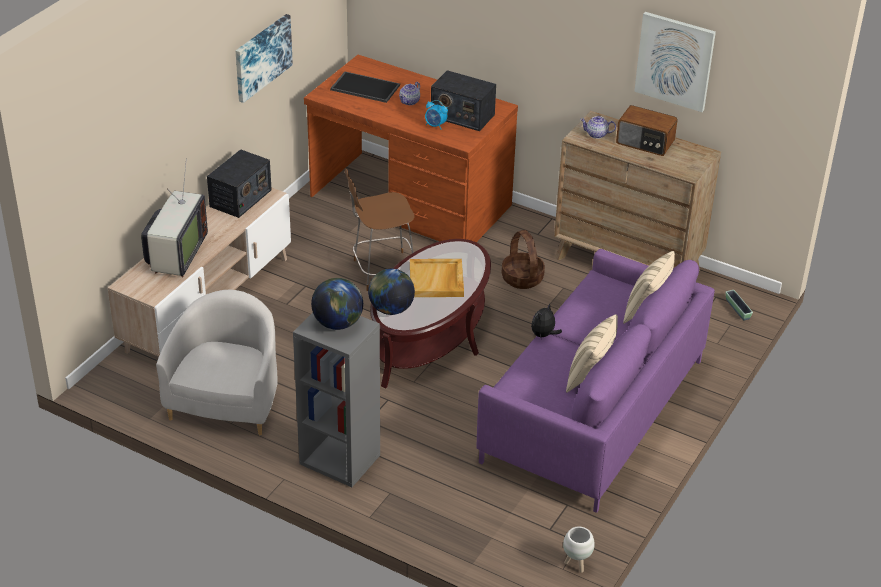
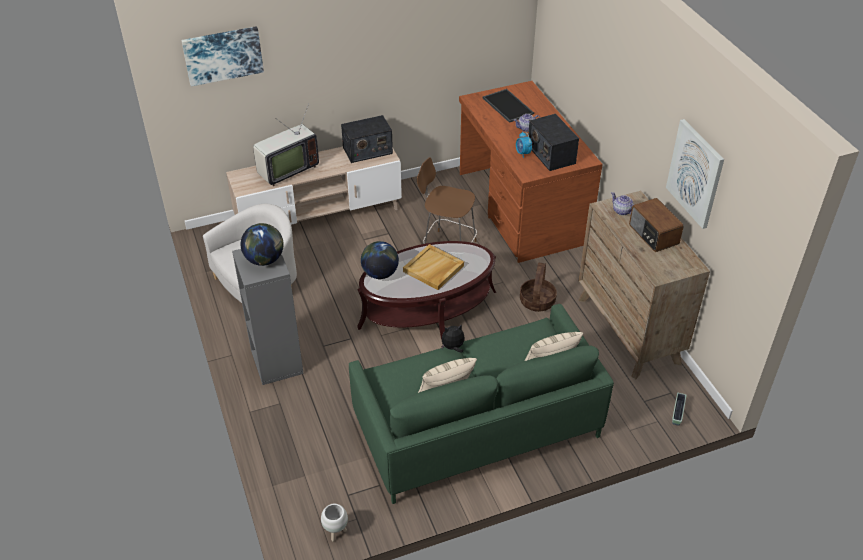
camera: 40 degrees right, 5 degrees up
(262, 57) = (420, 52): picture -> picture (223, 55)
(593, 410) = (476, 427): purple sofa -> green sofa

